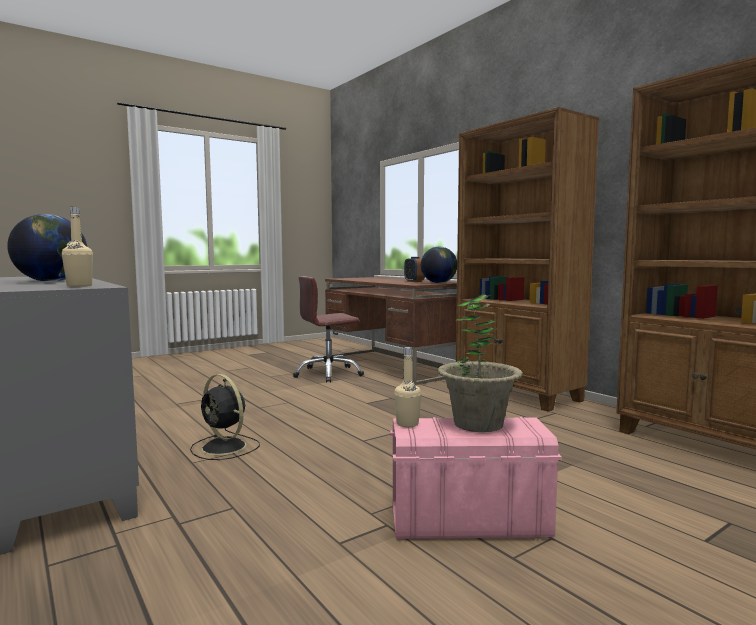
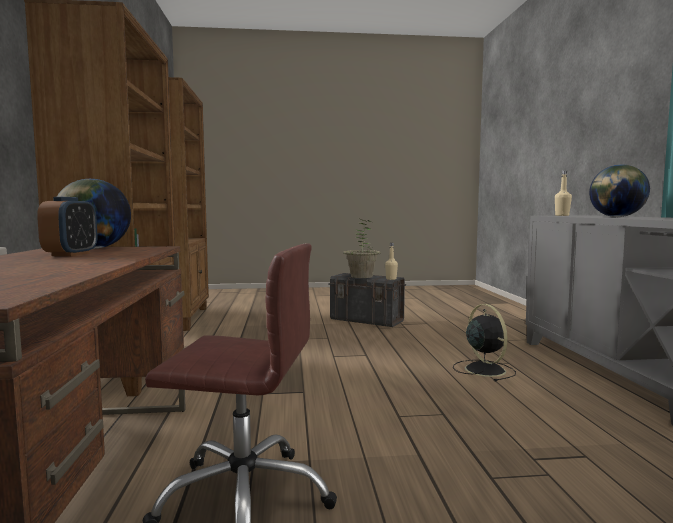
camera: 150 degrees left, 0 degrees up
(467, 521) = (367, 320): pink storage box -> grey storage box

